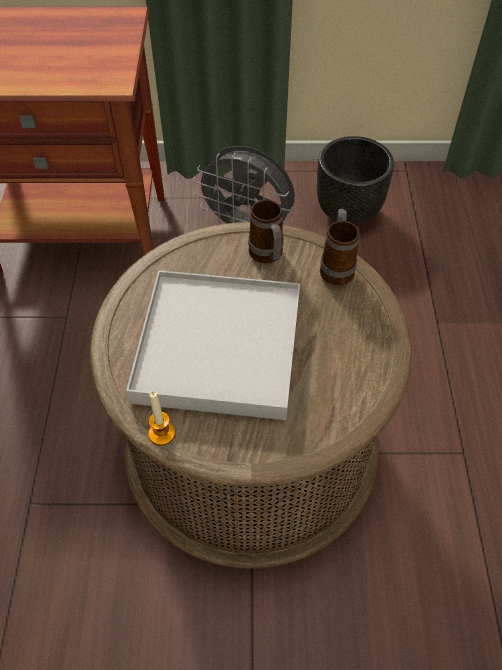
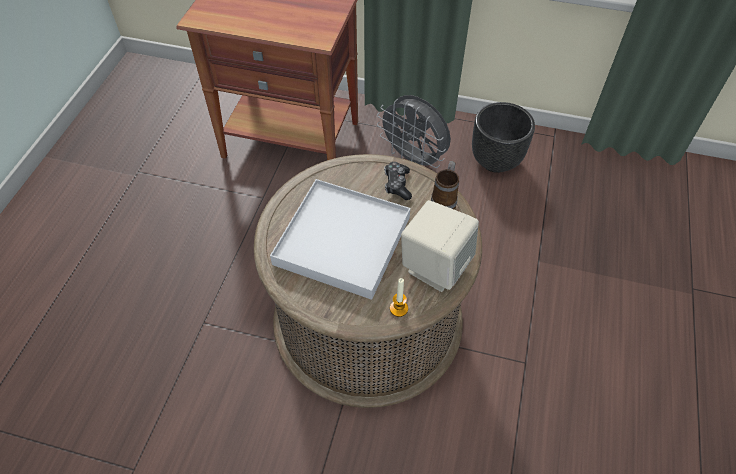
camera: 15 degrees right, 0 degrees up
(162, 433) = (286, 289): candle -> candle (398, 308)
(267, 257) = (397, 184): mug -> game controller
(355, 354) = (435, 266): none -> beige speaker

